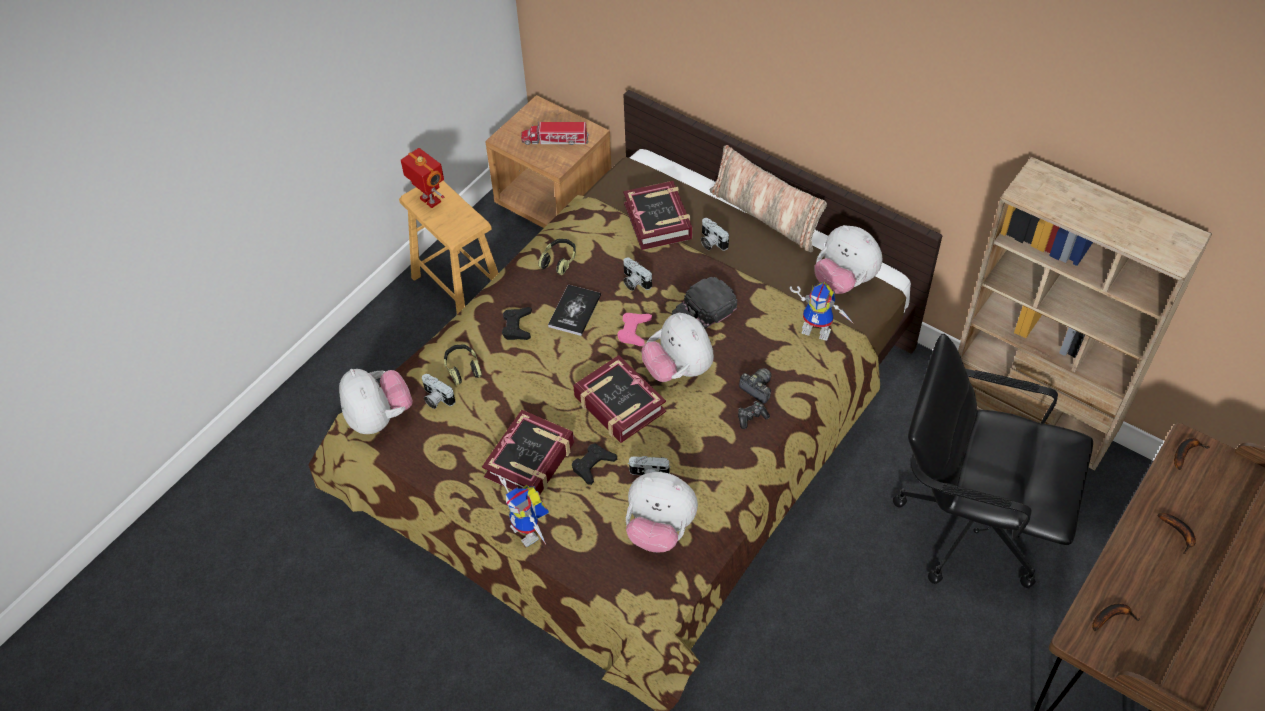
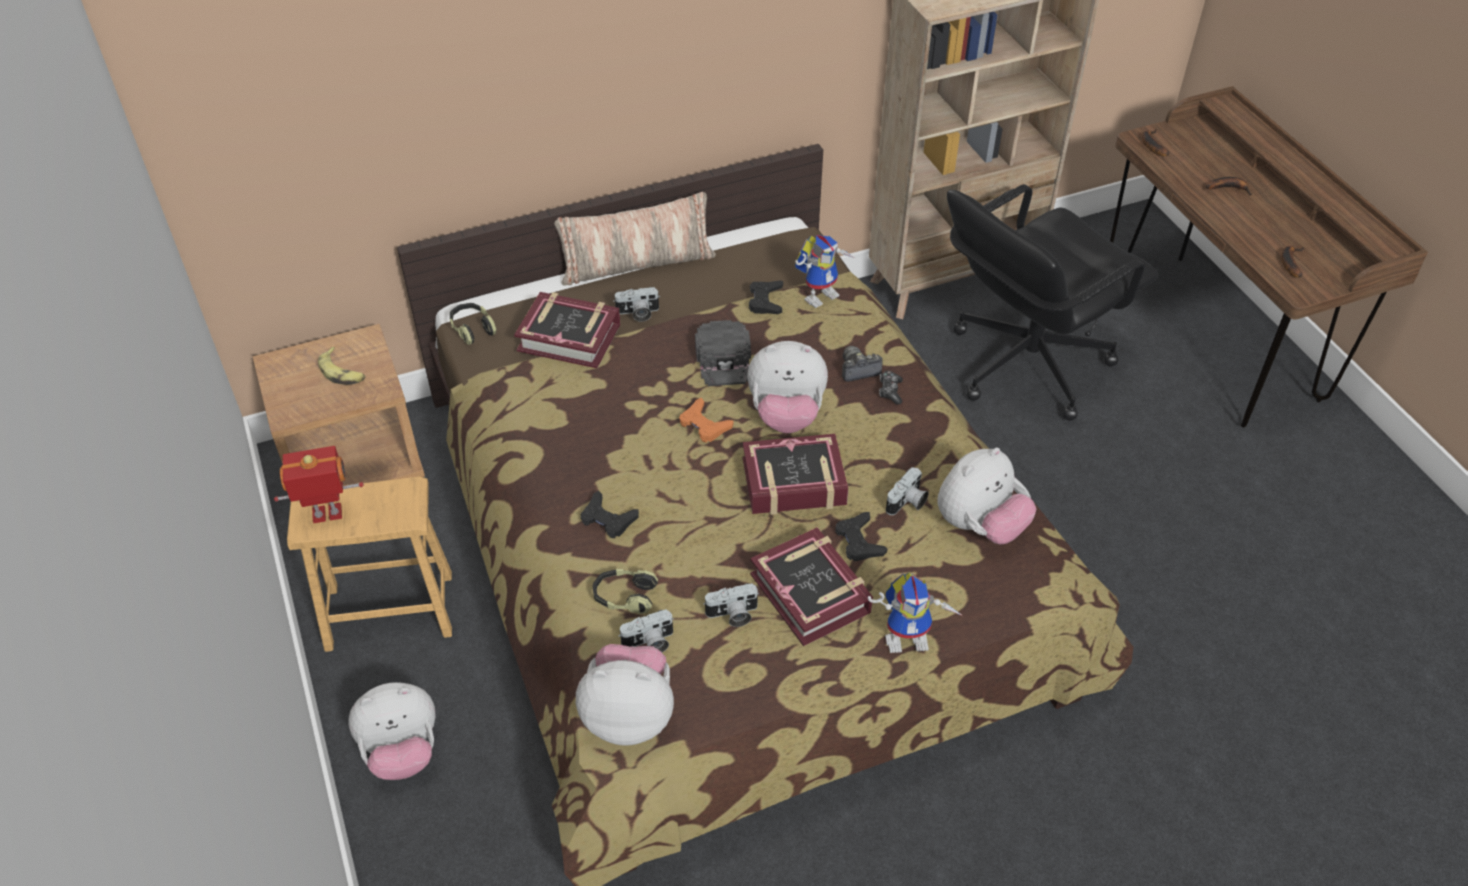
camera: 60 degrees left, 5 degrees down
(555, 140) = (342, 372): toy truck -> banana
(559, 260) = (545, 440): headphones -> headphones (472, 329)
(575, 311) = (631, 459): book -> none
(634, 282) = (636, 394): camera -> camera (732, 615)
(634, 331) = (704, 425): pink game controller -> orange game controller
(783, 302) = (765, 301): none -> black game controller
(844, 281) = (771, 253): plush toy -> plush toy (402, 752)

